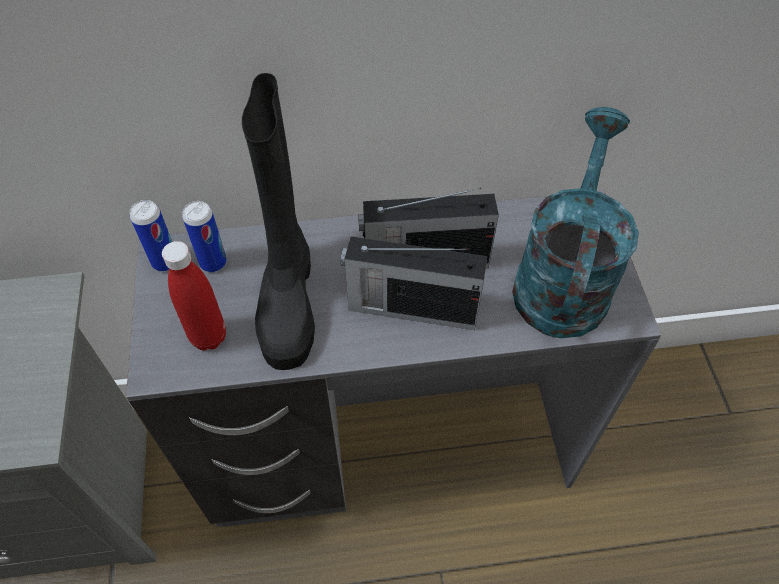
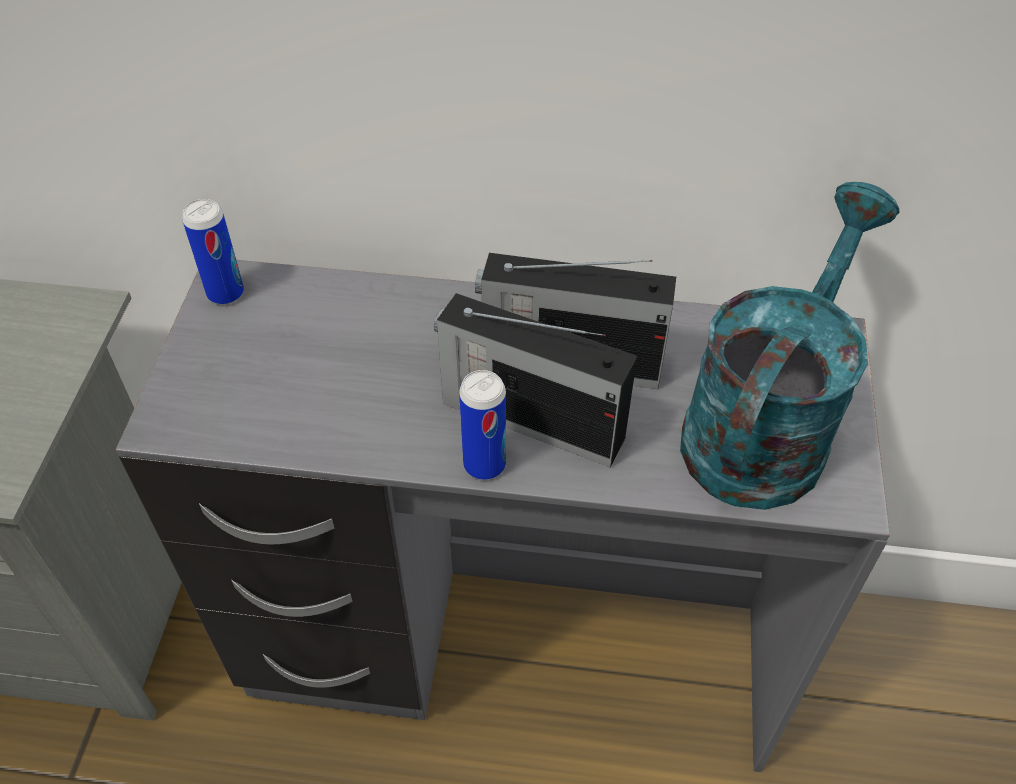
camera: 15 degrees right, 5 degrees down
(208, 337) = (246, 397): red bottle -> none
(213, 262) = (286, 306): can -> can (484, 464)
(288, 301) = (367, 374): black boot -> none

